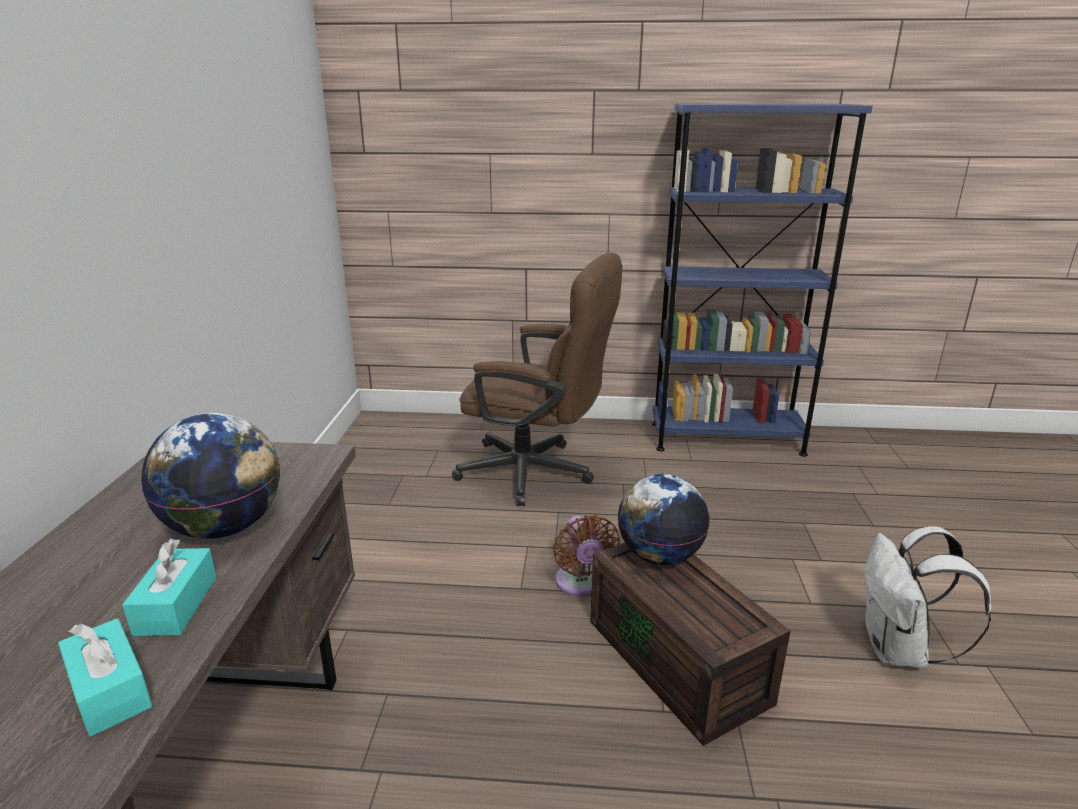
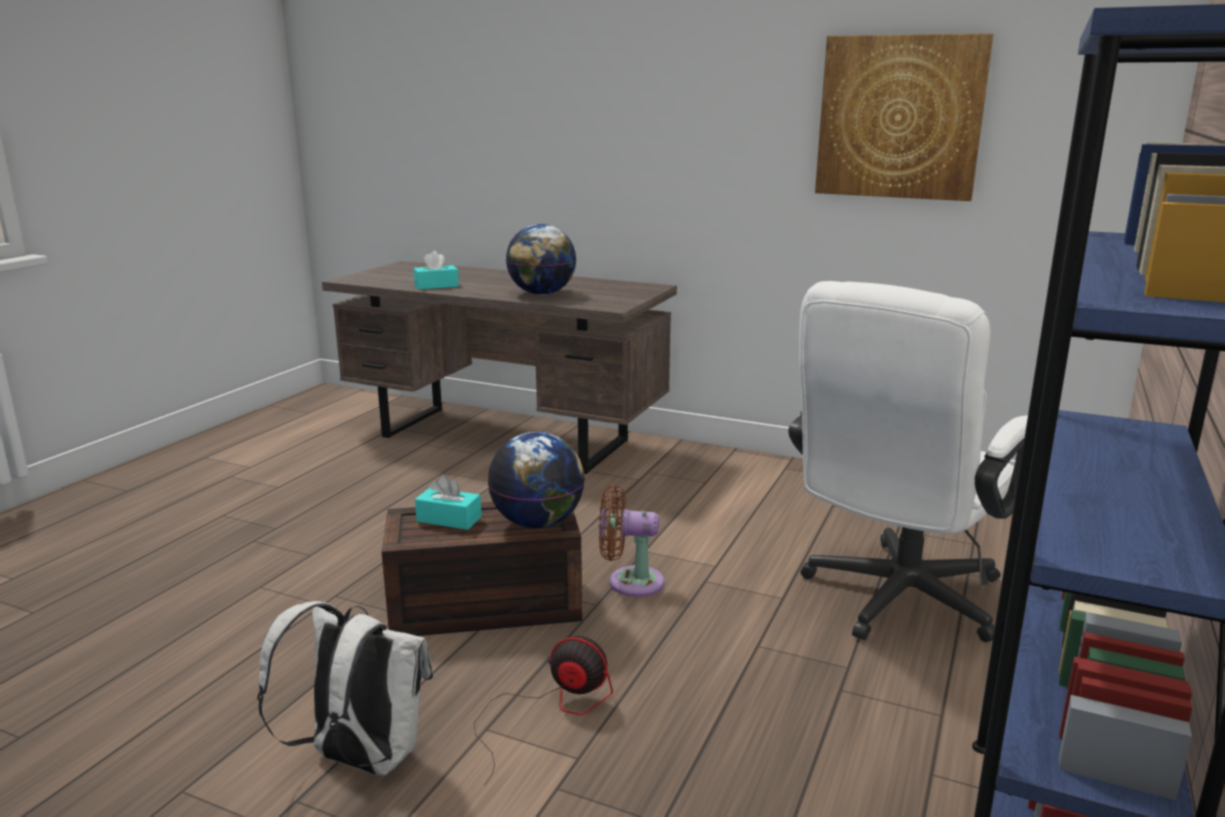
camera: 110 degrees right, 5 degrees down
(176, 605) = (481, 290): turquoise tissue box -> turquoise tissue box (449, 519)
(245, 164) = (899, 117): none -> picture
(537, 473) = (894, 602): brown office chair -> white office chair
(766, 581) = (550, 710): none -> fan

